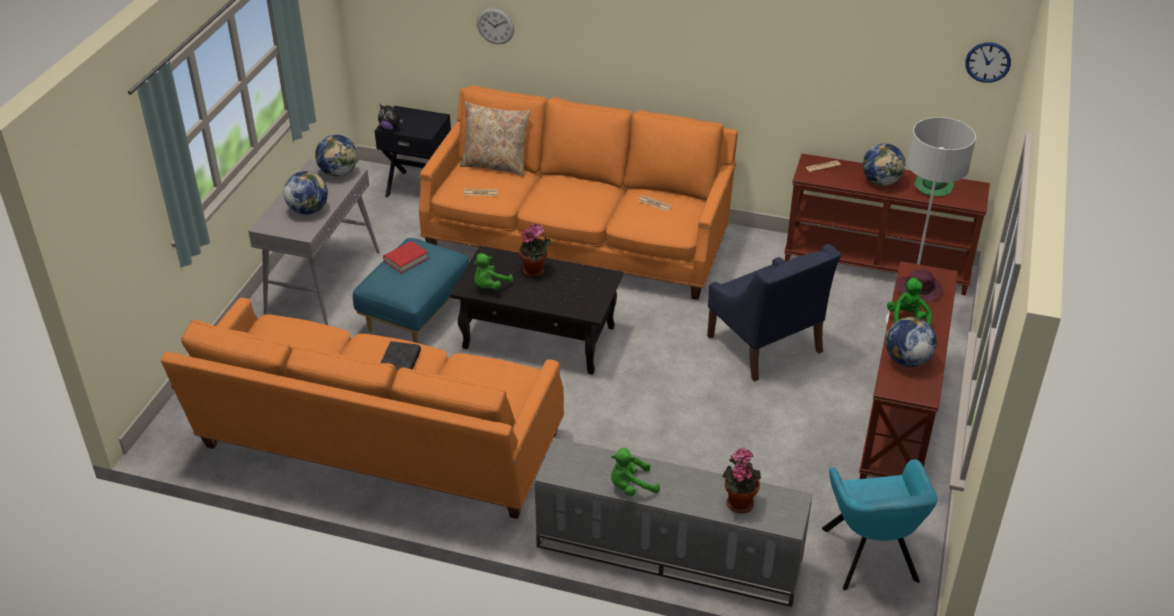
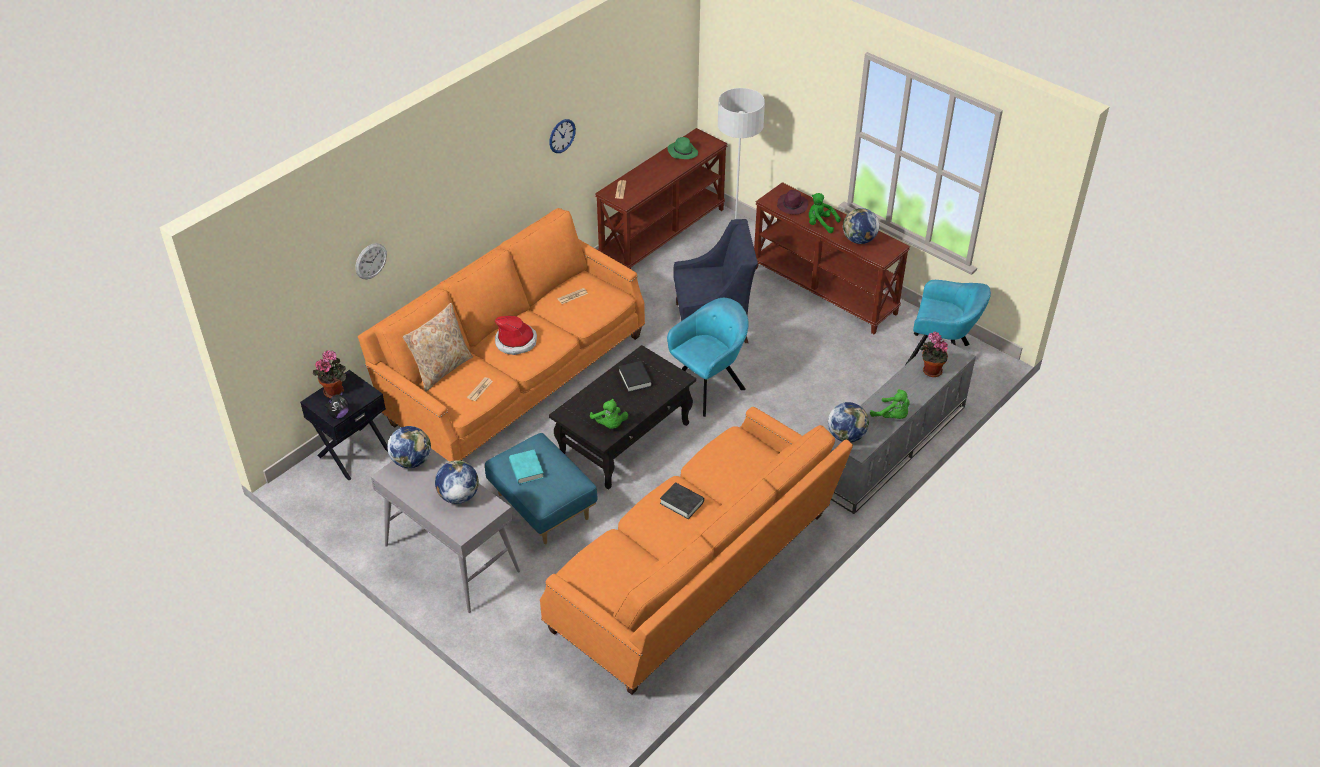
camera: 65 degrees left, 5 degrees up
(406, 260) = (526, 469): red book -> turquoise book
(535, 270) = (607, 392): potted plant -> potted plant (335, 390)
(561, 192) = (516, 341): none -> hat
(568, 282) = (635, 379): none -> black book
(631, 487) = (892, 416): green plush toy -> green plush toy turned 60 degrees counterclockwise
(660, 372) = (708, 386): none -> turquoise armchair
(881, 181) = (660, 172): globe -> globe (846, 436)
(988, 62) = (682, 46): wall clock -> wall clock (562, 136)

